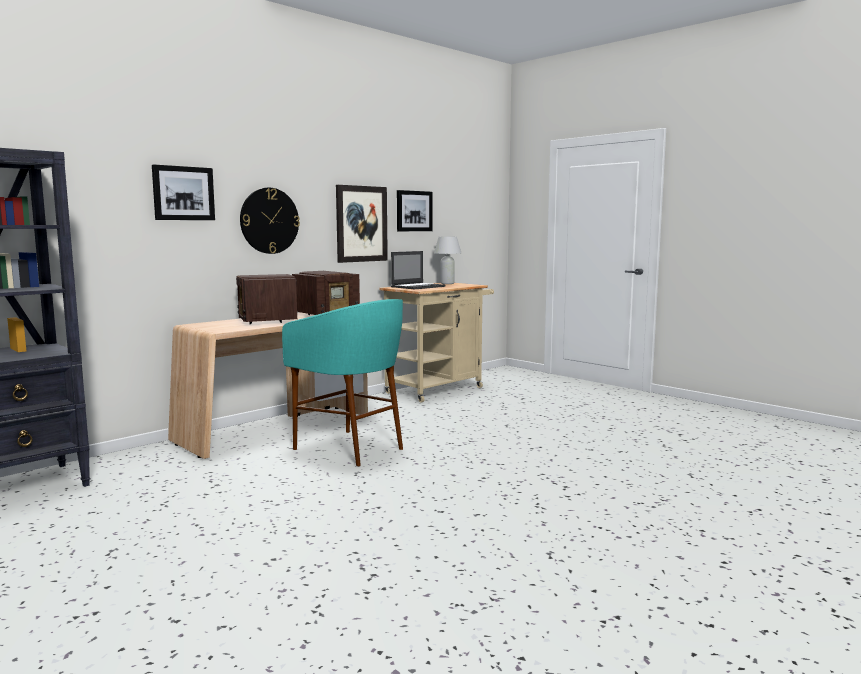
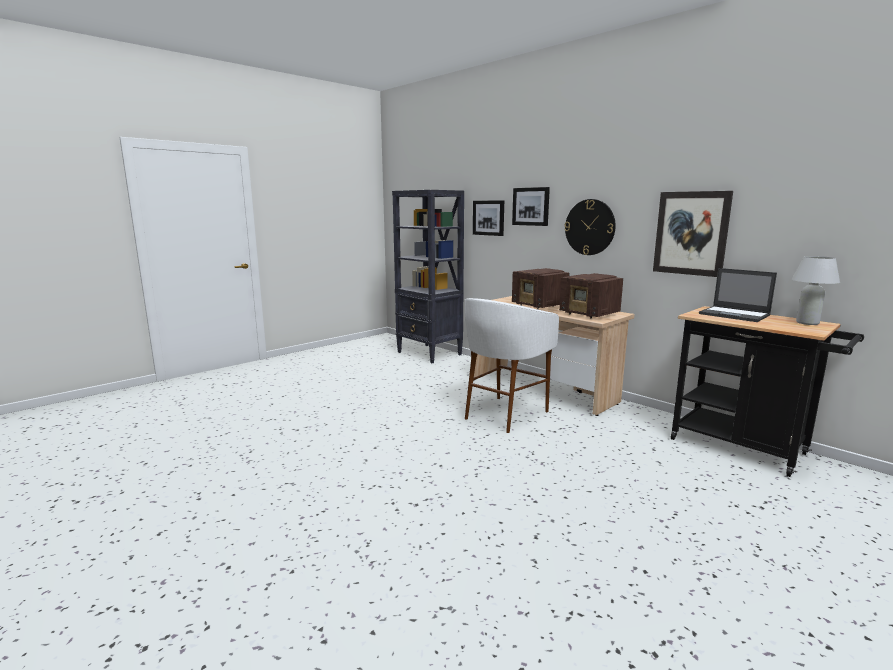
camera: 90 degrees right, 5 degrees up
(267, 321) = (539, 305): radio -> radio turned 105 degrees counterclockwise
(350, 448) = (504, 414): turquoise stool -> white stool
(414, 211) = (784, 219): picture -> picture (488, 218)
(438, 389) = (746, 449): beige cart -> black cart

